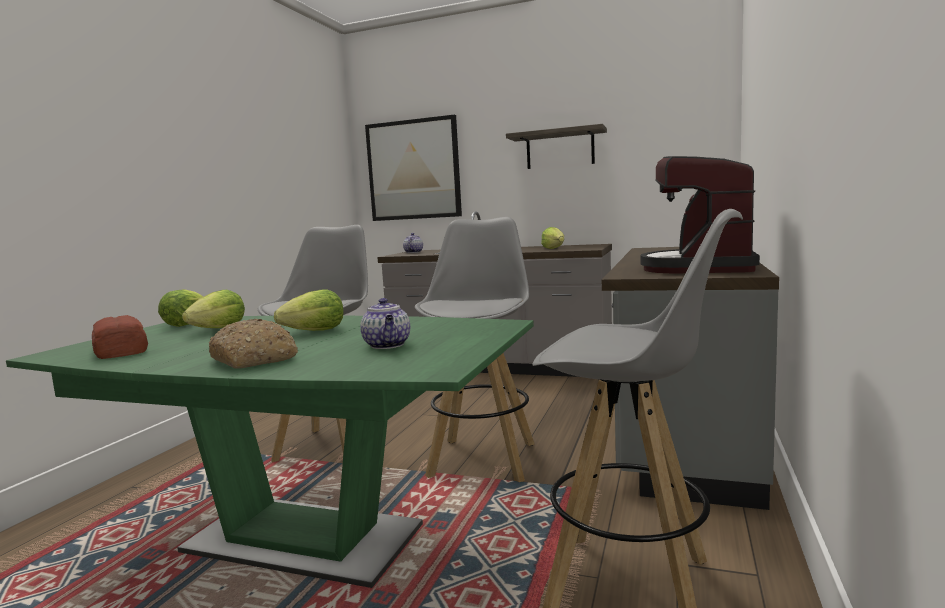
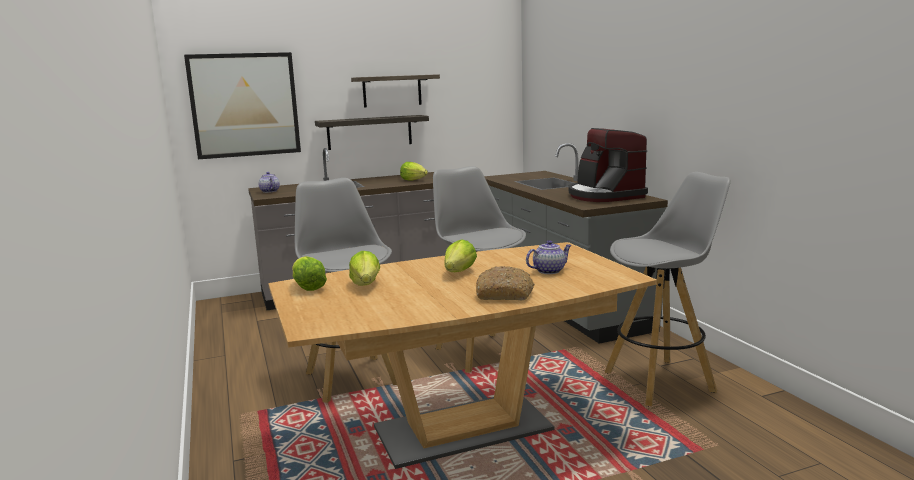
camera: 40 degrees left, 5 degrees up
(121, 349) = (361, 312): bread -> none
(303, 539) = (463, 429): green dining table -> brown dining table
(387, 345) = (549, 271): teapot -> teapot turned 60 degrees counterclockwise
(533, 196) = (369, 132): none -> shelf

